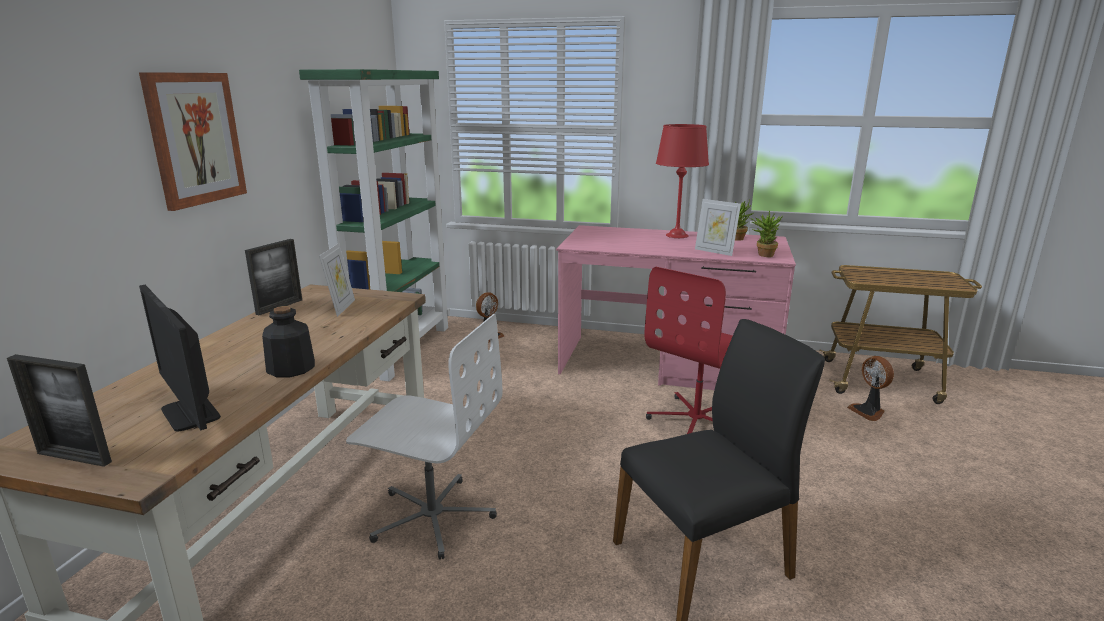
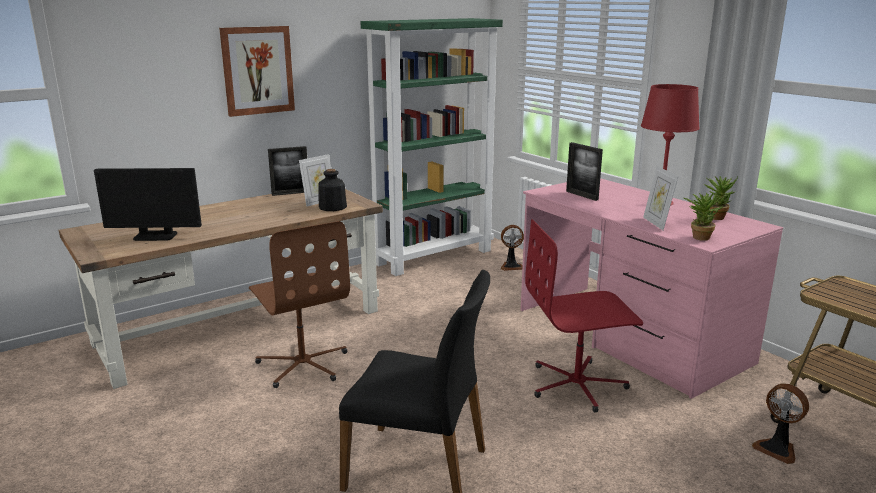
camera: 40 degrees right, 0 degrees up
(74, 457) = (91, 240): picture frame -> picture frame (582, 195)
(191, 413) = (155, 236): monitor -> monitor turned 90 degrees counterclockwise
(290, 368) = (230, 228): bottle -> bottle (332, 207)
(432, 516) = (303, 364): white office chair -> brown office chair
(868, 411) = (777, 449): fan -> fan turned 60 degrees counterclockwise

